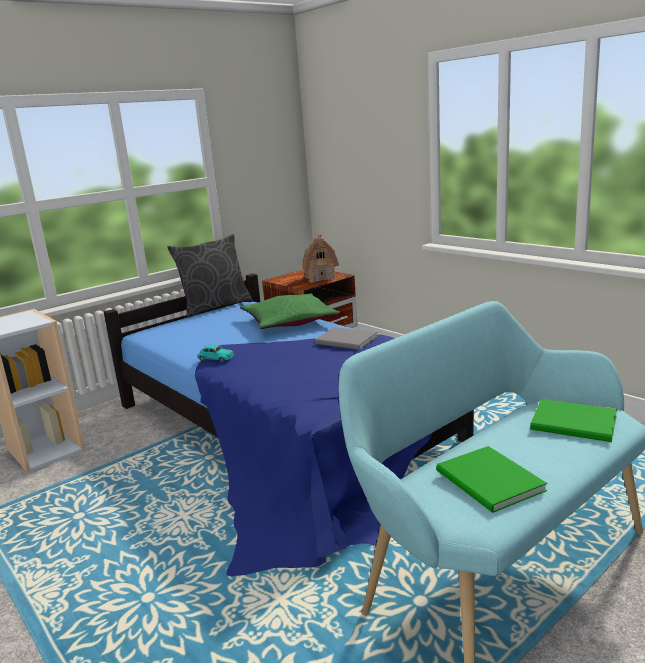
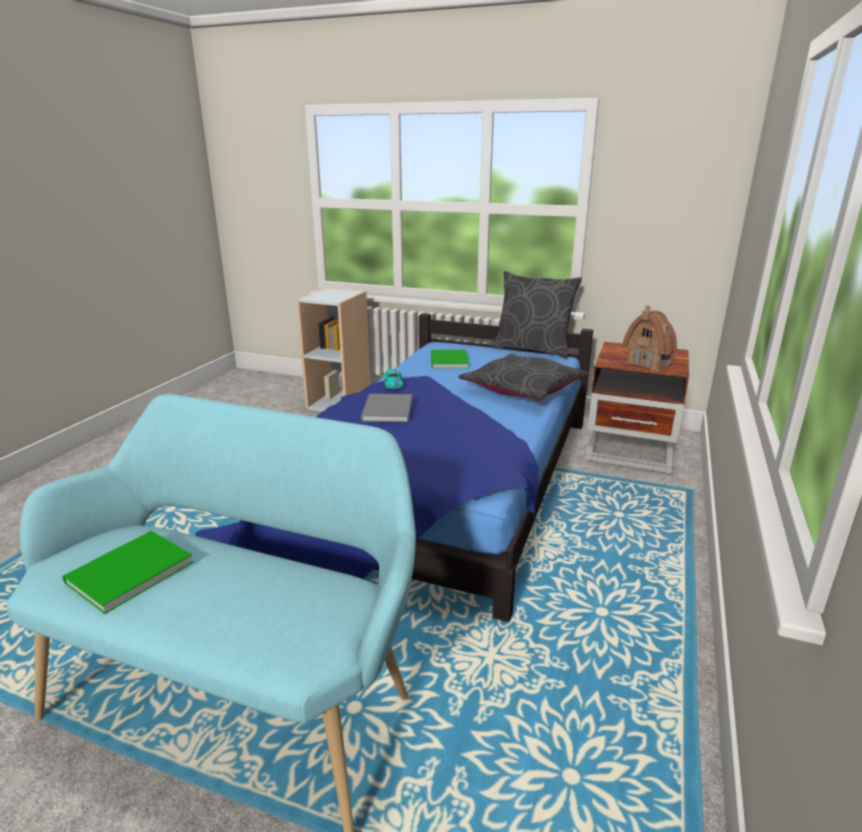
camera: 60 degrees right, 5 degrees up
(289, 321) = (522, 388): green pillow -> grey pillow
(347, 341) = (481, 427): grey book -> grey book (385, 410)
(576, 424) = (281, 619): green book -> green book (448, 361)

